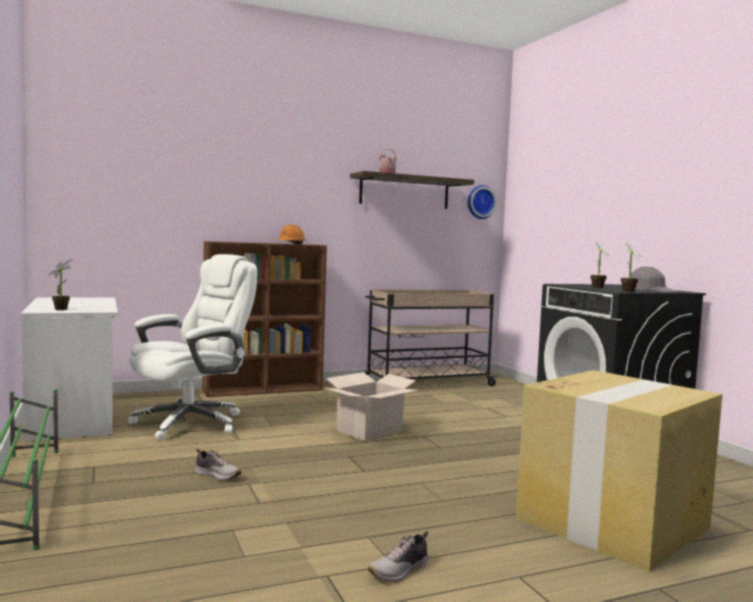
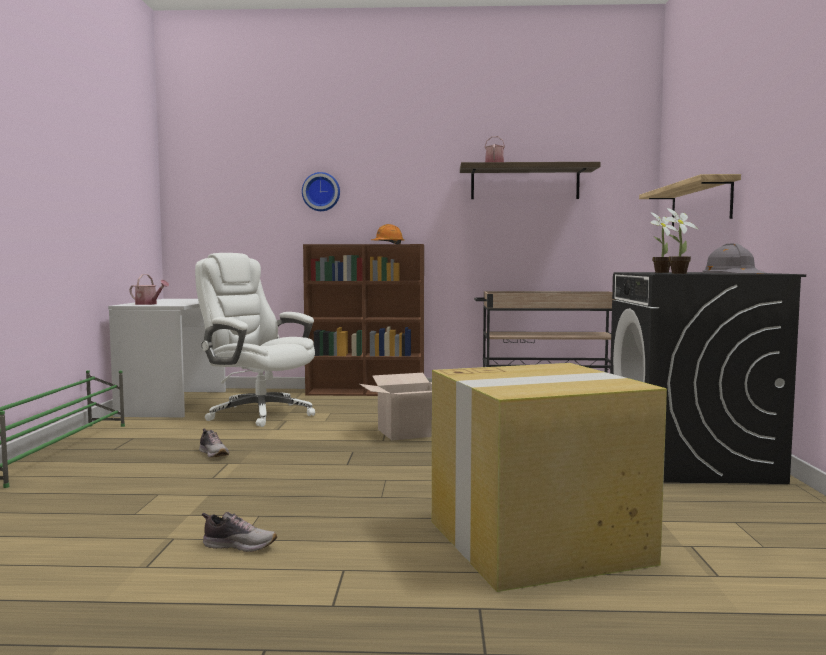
camera: 25 degrees right, 0 degrees up
(62, 309) = (148, 304): potted plant -> watering can
(191, 423) = (259, 414): white office chair -> white office chair turned 120 degrees counterclockwise
(400, 571) = (239, 546): shoe -> shoe turned 150 degrees counterclockwise
(480, 202) = (624, 188): wall clock -> wall clock (321, 192)
(565, 224) = (700, 204): none -> shelf

